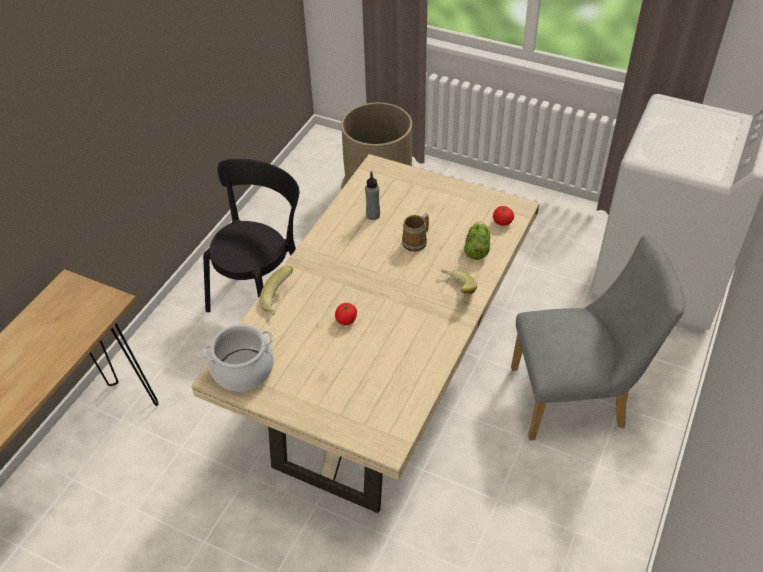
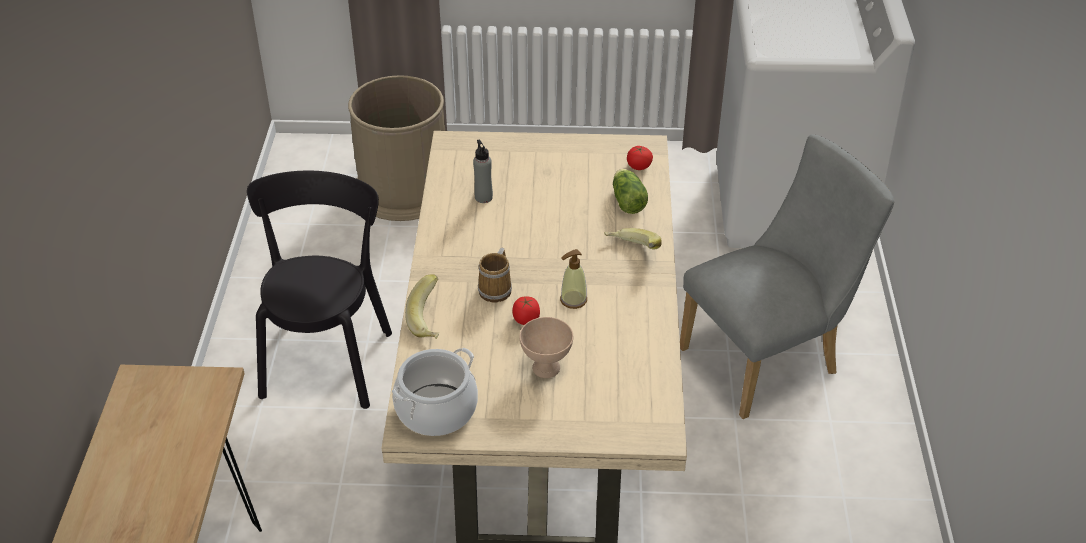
camera: 25 degrees left, 5 degrees down
(338, 362) = (546, 367): none -> beige bowl
(389, 315) = (573, 300): none -> soap dispenser
(416, 242) = (554, 213): mug -> mug (497, 289)

